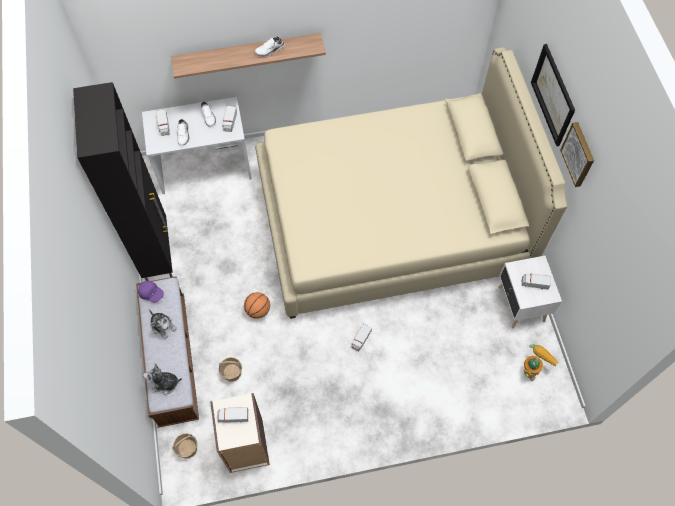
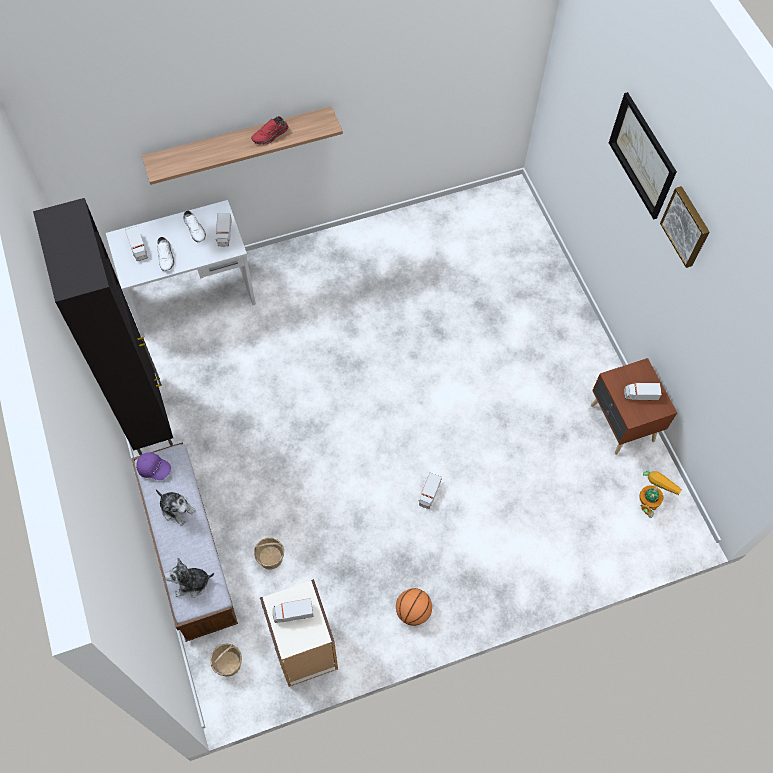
camera: 10 degrees left, 0 degrees up
(258, 310) = (291, 473): basketball -> basketball (413, 611)
(270, 50) = (270, 135): white shoe -> red shoe
(390, 221) = (442, 338): beige bed -> none
(520, 305) = (621, 424): white nightstand -> brown nightstand

